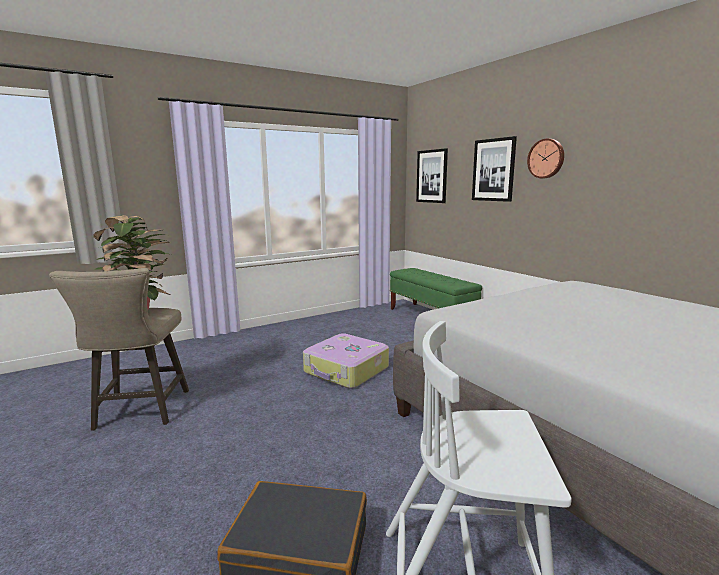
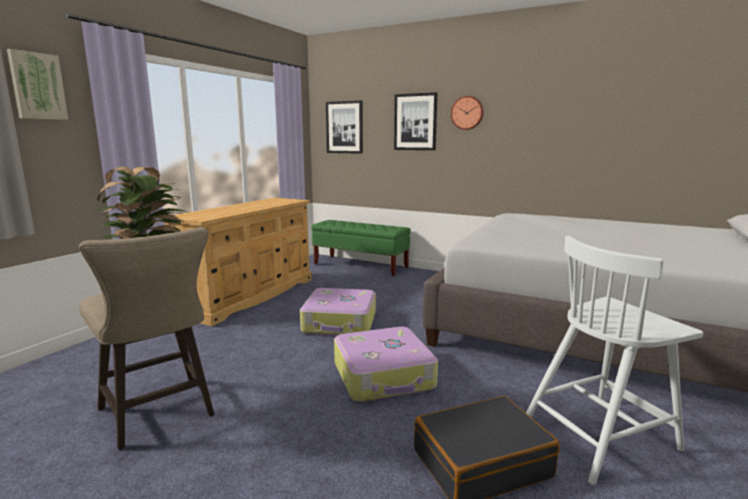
camera: 30 degrees left, 0 degrees up
(138, 153) = (37, 86): none -> picture
(306, 330) = (250, 295): none -> beige dresser
(321, 433) = (384, 376): none -> suitcase

